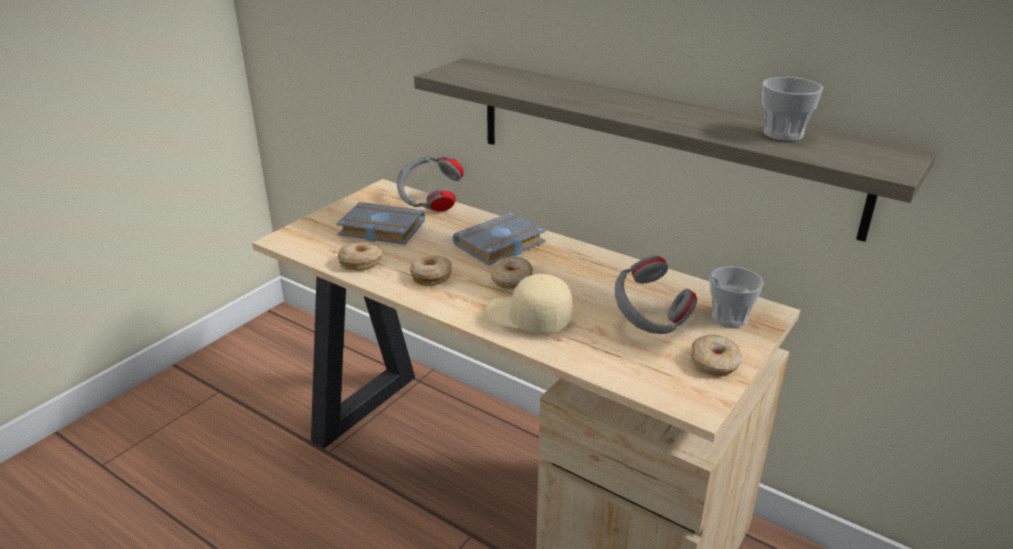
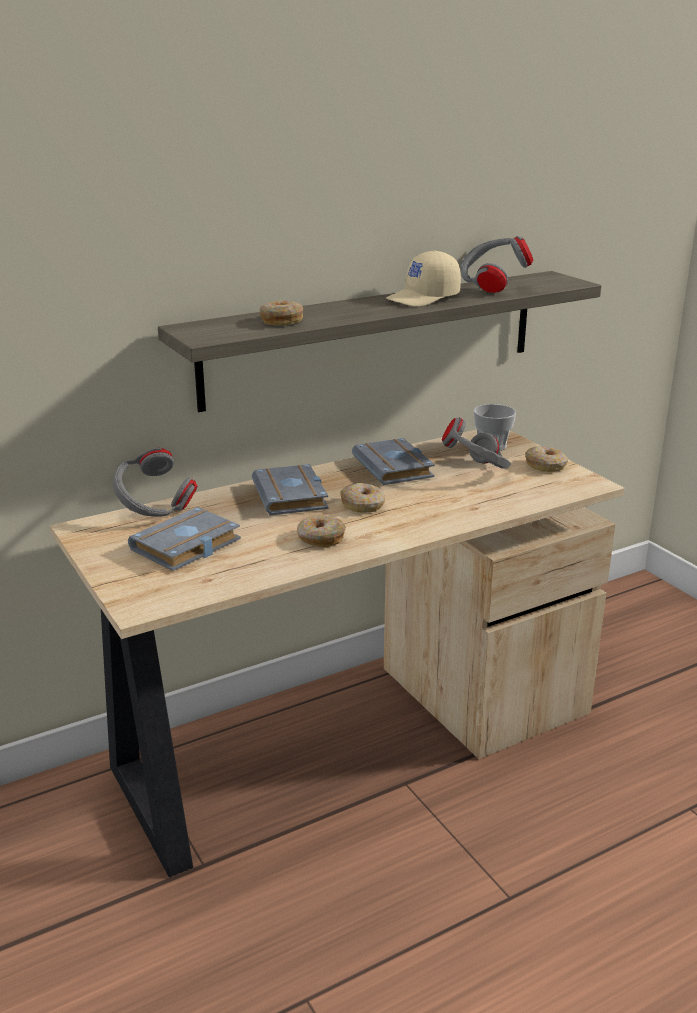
camera: 65 degrees left, 5 degrees down
(361, 262) = (252, 568): donut -> donut (281, 321)
(528, 318) = (434, 512): beige cap -> beige cap (423, 298)
(608, 277) = (395, 468): none -> grey book
(783, 134) = (491, 287): cup -> grey headphones

